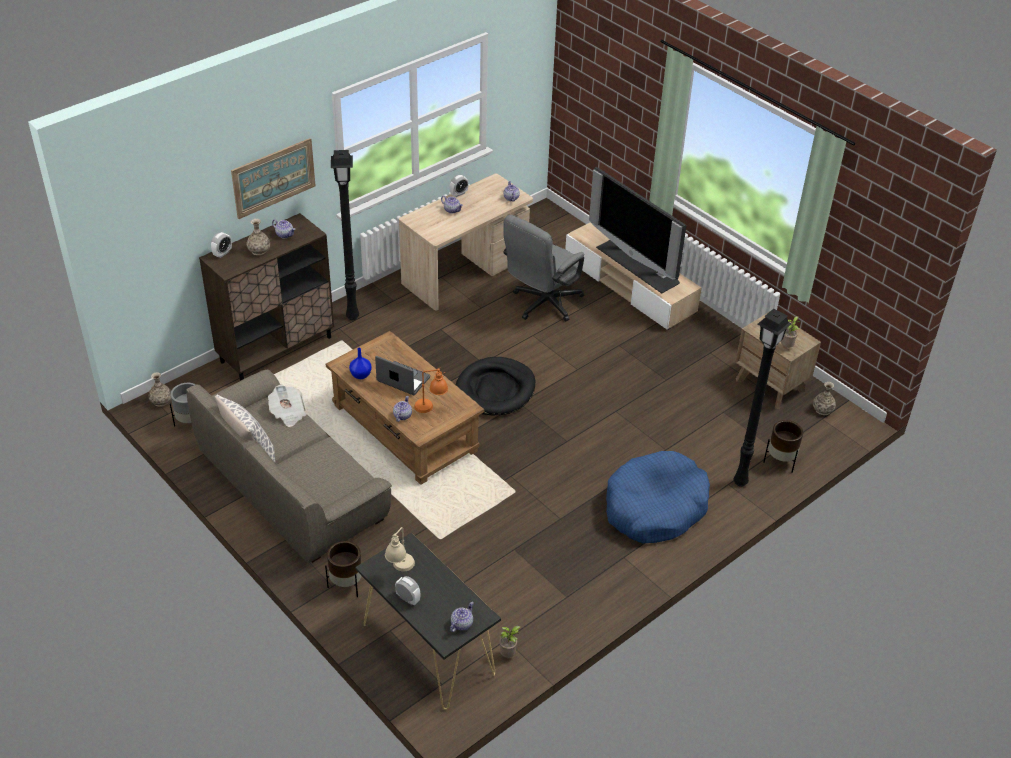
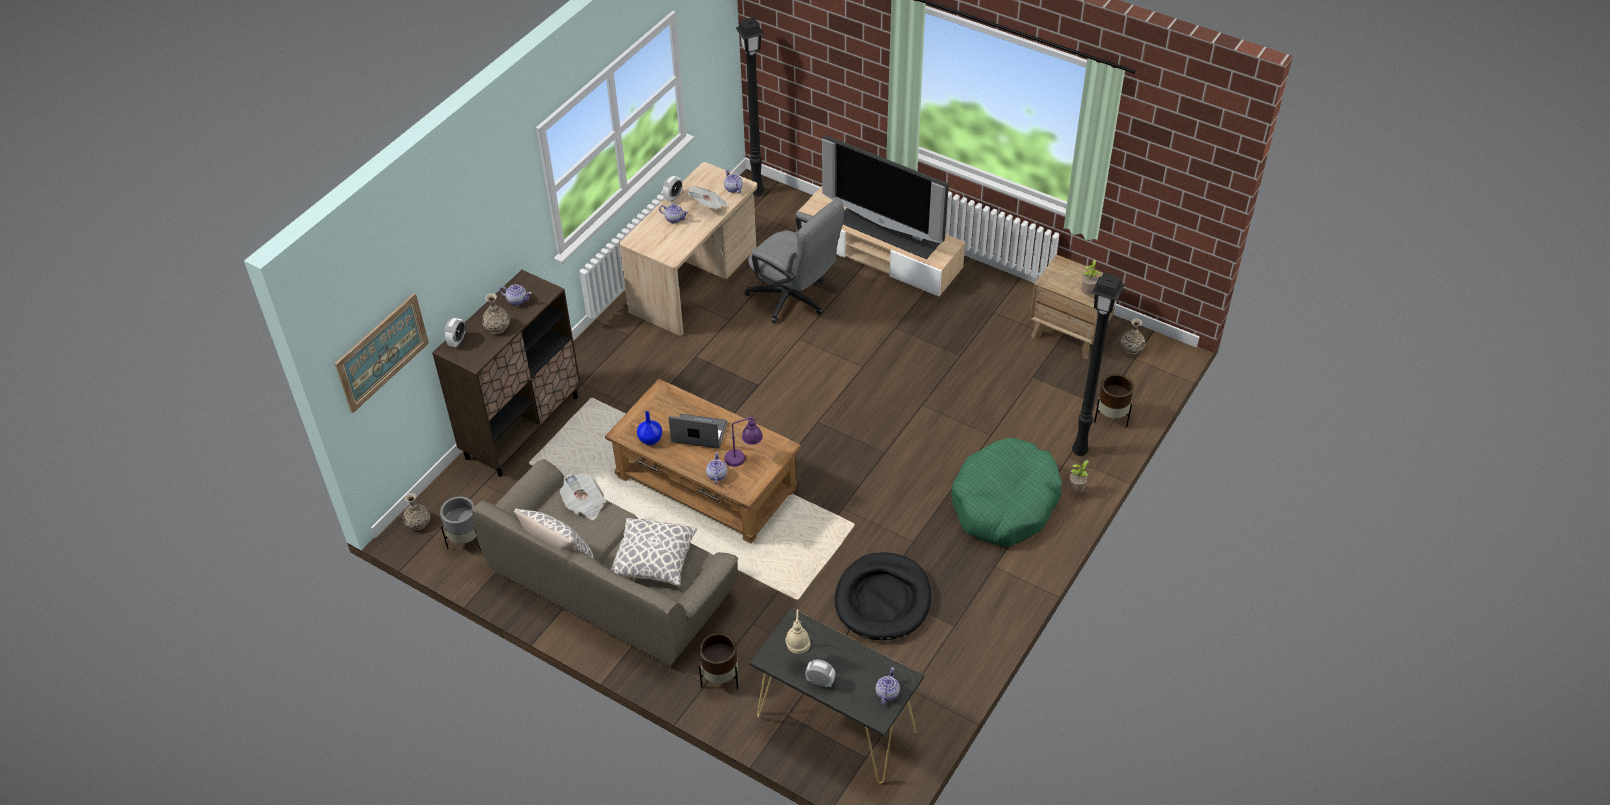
camera: 15 degrees left, 5 degrees up
(273, 177) = (492, 239): picture -> picture (382, 352)
(323, 471) = (654, 561): none -> pillow
(351, 316) = (590, 365): black floor lamp -> black floor lamp (756, 192)
(431, 408) = (744, 458): orange table lamp -> purple table lamp
(485, 206) = (709, 206): none -> newspaper
(495, 389) = (785, 412): black dog bed -> black dog bed (883, 599)
(508, 655) = (921, 706): potted plant -> potted plant (1076, 491)
(542, 305) = (794, 300): grey office chair -> grey office chair turned 75 degrees counterclockwise
(654, 507) = (1004, 503): blue dog bed -> green dog bed

